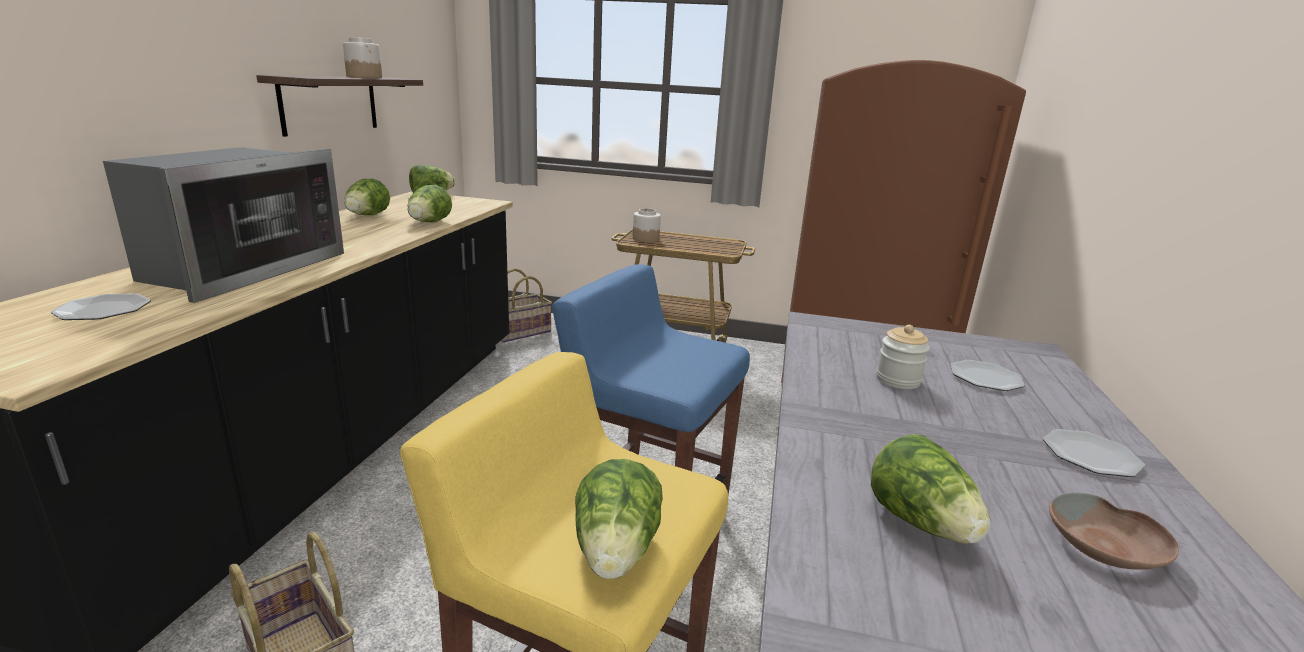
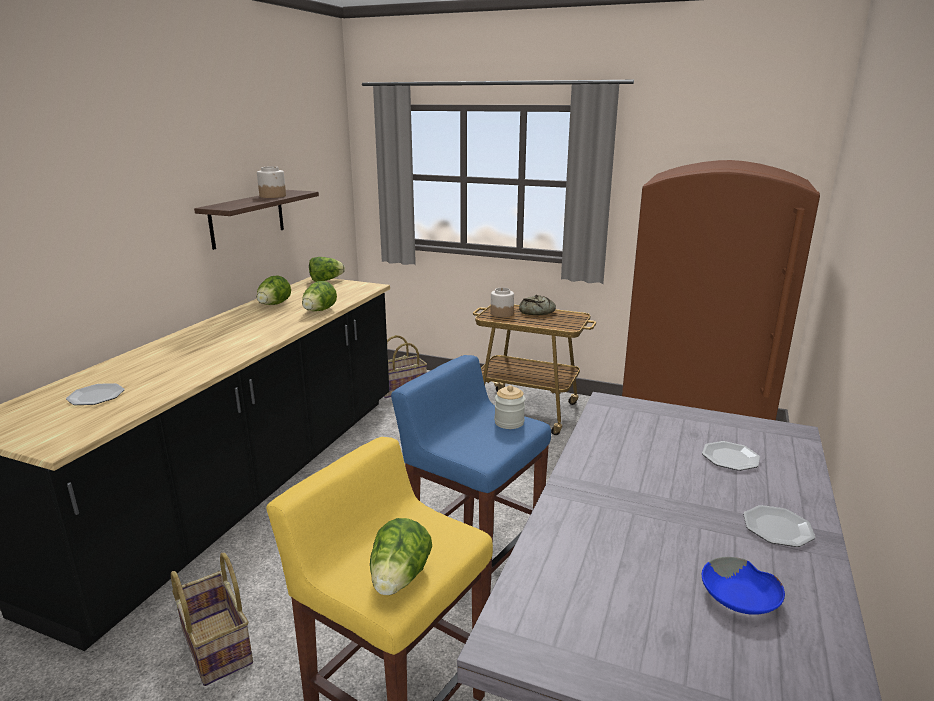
camera: 10 degrees right, 0 degrees up
(241, 268) = (181, 359): microwave -> none
(685, 237) = (536, 311): none -> bread
(897, 380) = (653, 458): jar -> jar (509, 422)
(920, 523) = (610, 572): lettuce -> none
(1106, 547) = (740, 598): brown bowl -> blue bowl

